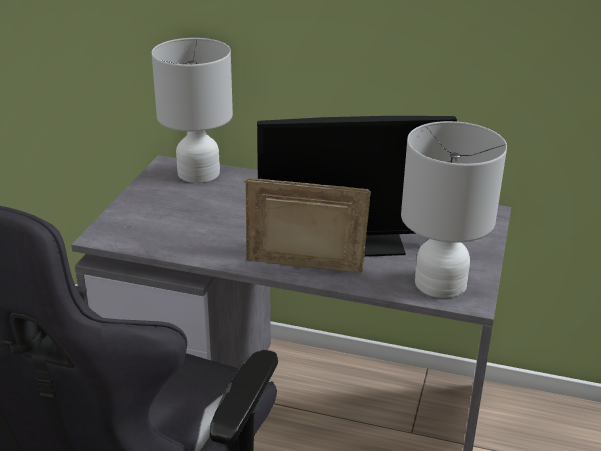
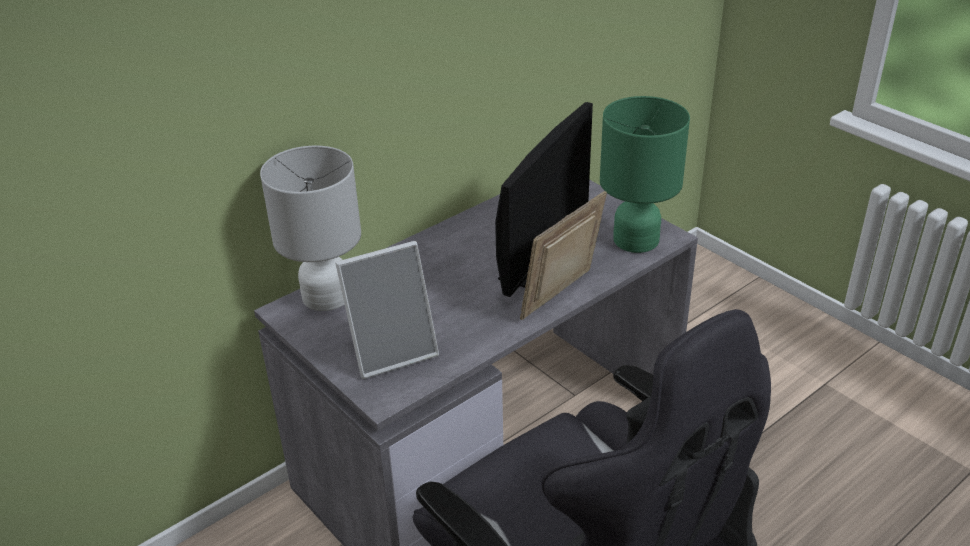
camera: 55 degrees left, 5 degrees up
(159, 220) = (392, 350): none -> picture frame
(440, 284) = (637, 240): grey table lamp -> green table lamp

